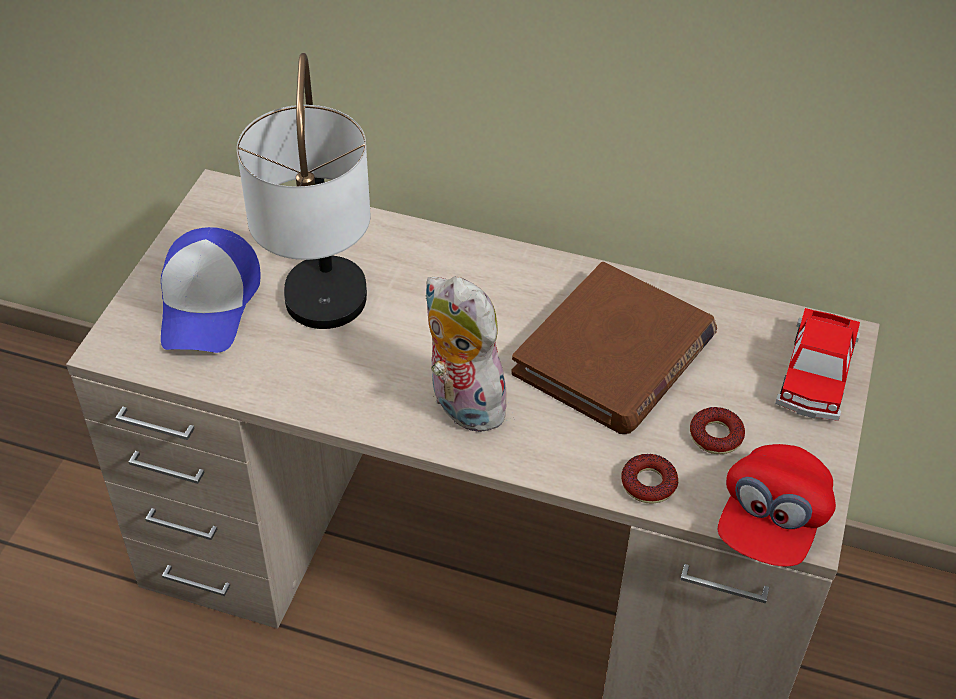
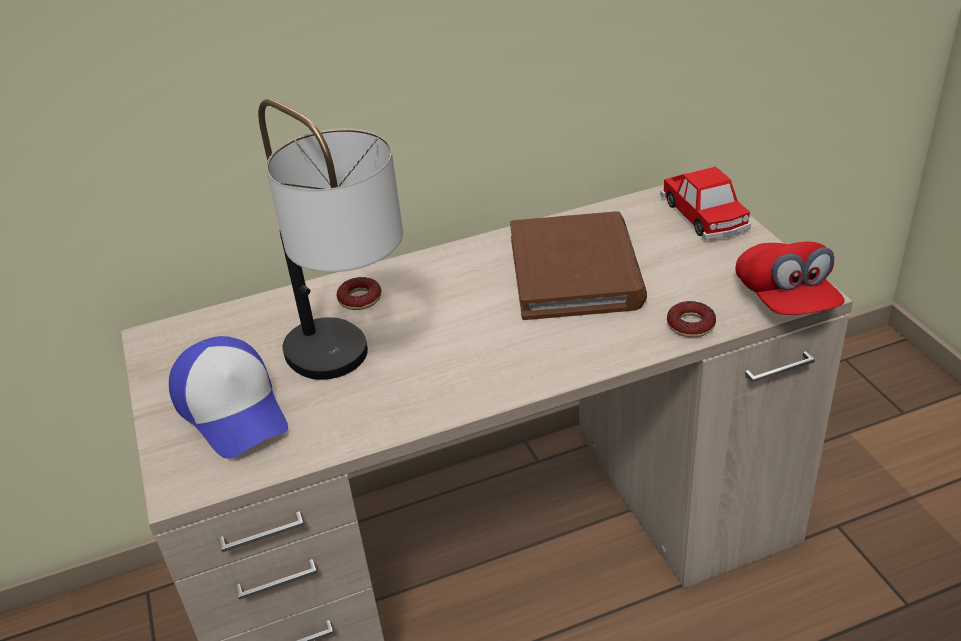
camera: 35 degrees left, 10 degrees down
(461, 404) = (512, 356): plush toy -> none
(715, 436) = (693, 277): donut -> donut (360, 299)

